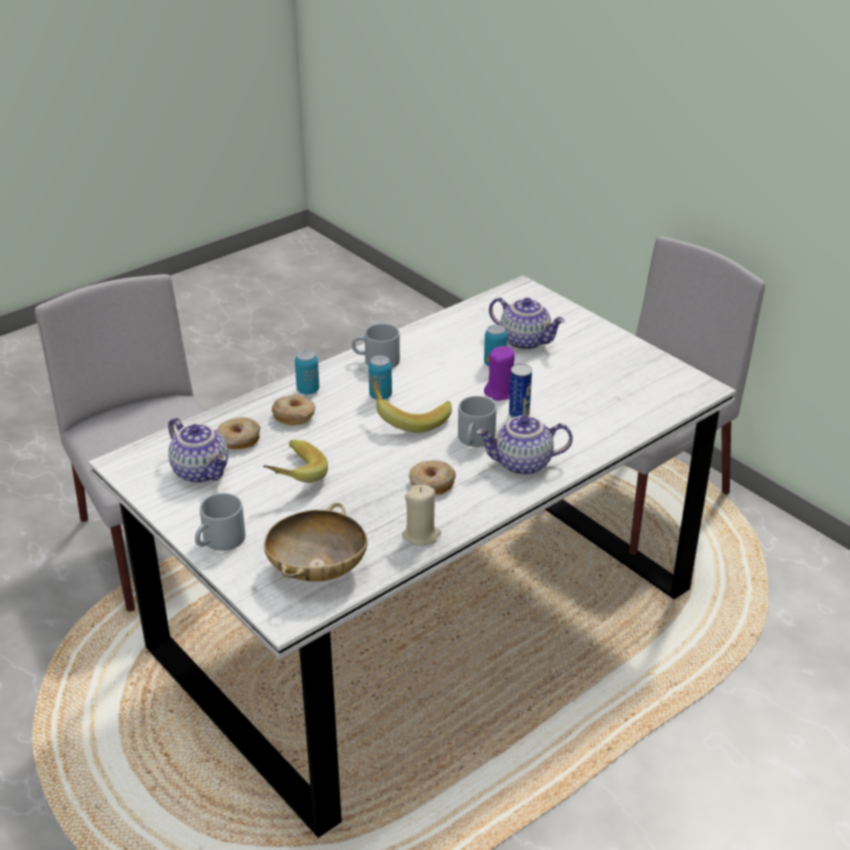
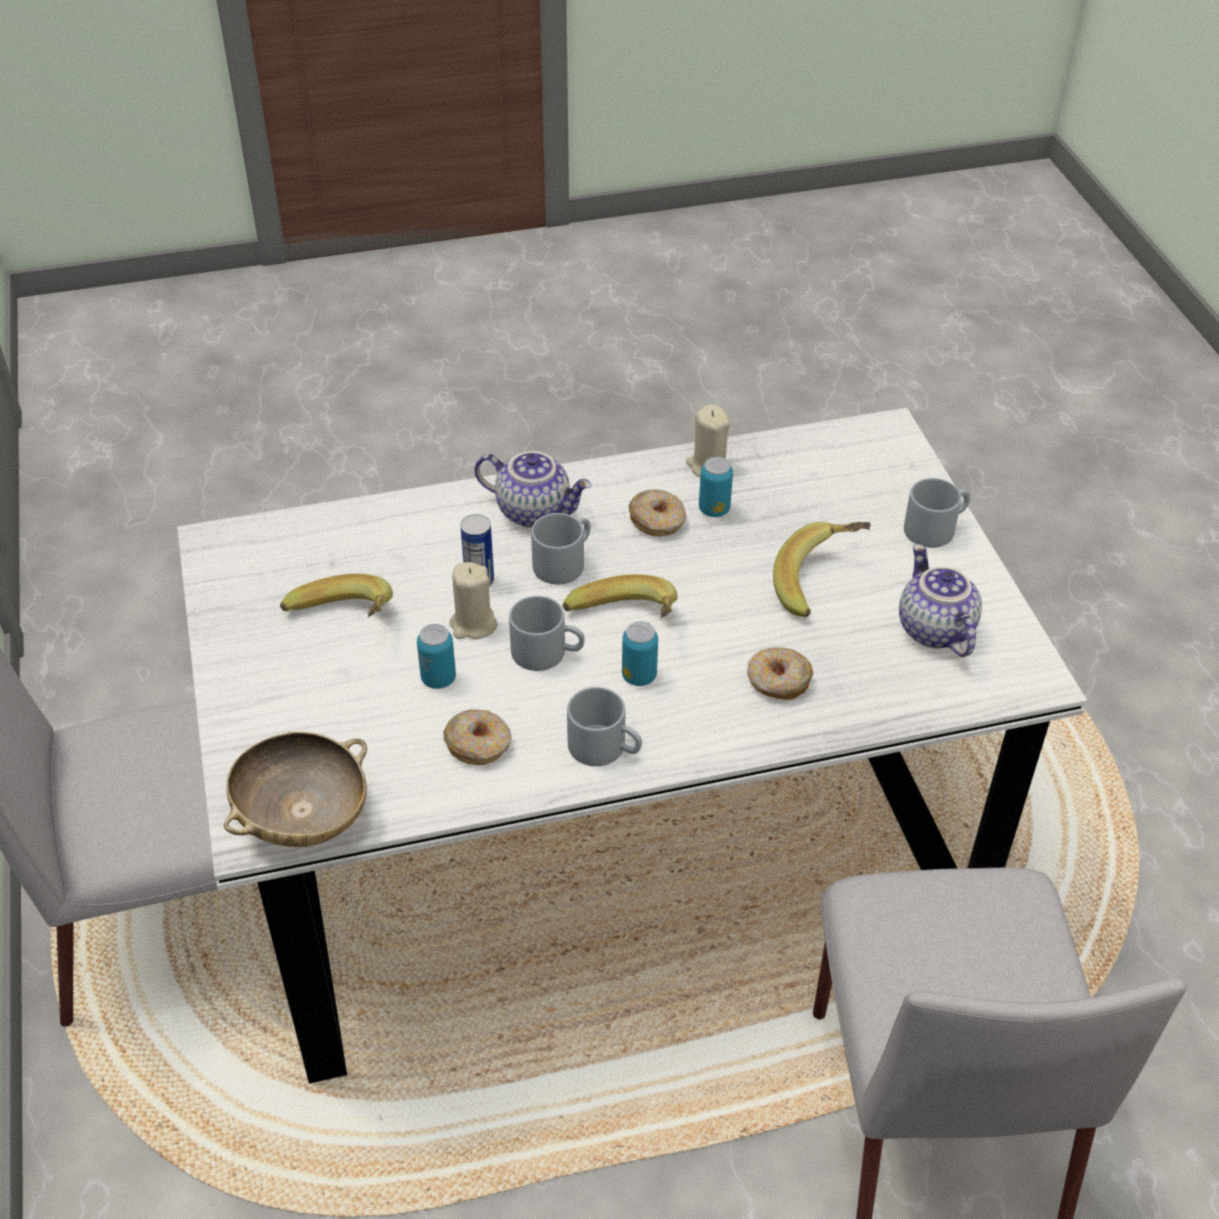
camera: 155 degrees left, 10 degrees up
(238, 440) = (870, 664): donut -> donut (479, 744)
(308, 390) = (737, 723): can -> can (714, 509)
(317, 569) = (838, 465): beige bowl -> beige bowl (303, 817)
(443, 392) = (548, 652): none -> grey mug
(500, 392) = (473, 624): purple candle -> beige candle
(526, 341) = (355, 708): teapot -> none
(575, 372) = (342, 624): none -> banana

